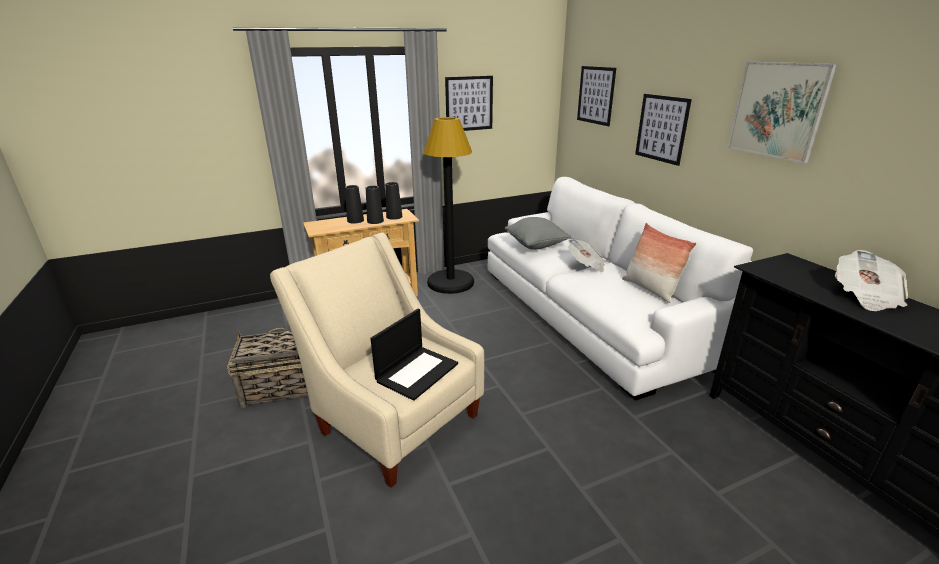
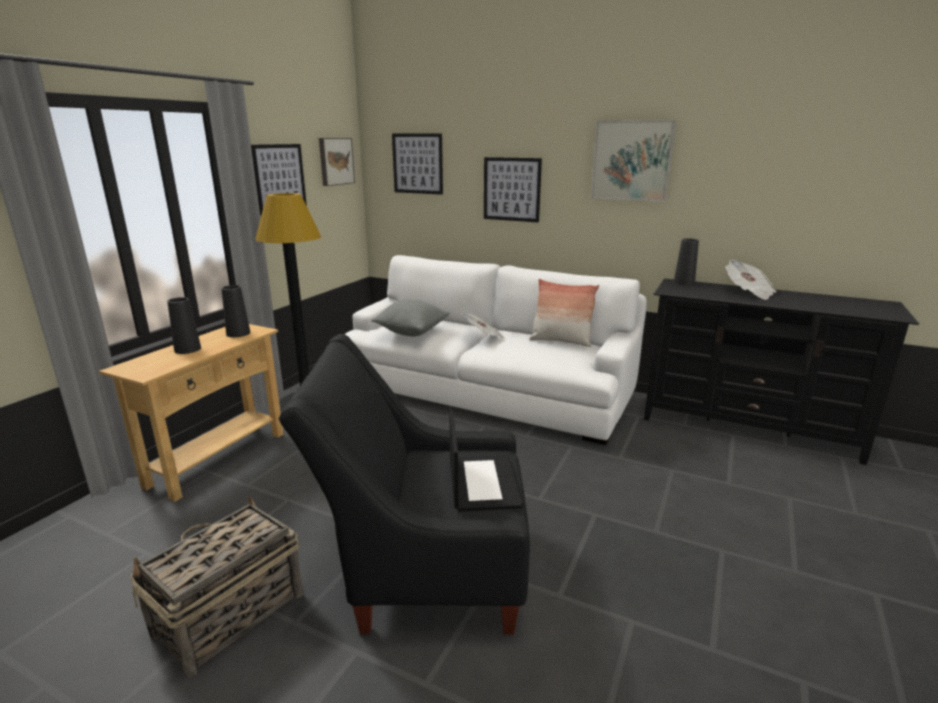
camera: 40 degrees left, 5 degrees down
(375, 221) = (220, 343): black vase -> black vase (684, 282)
(392, 418) = (424, 569): beige armchair -> black armchair
(529, 89) = (335, 161): none -> picture

